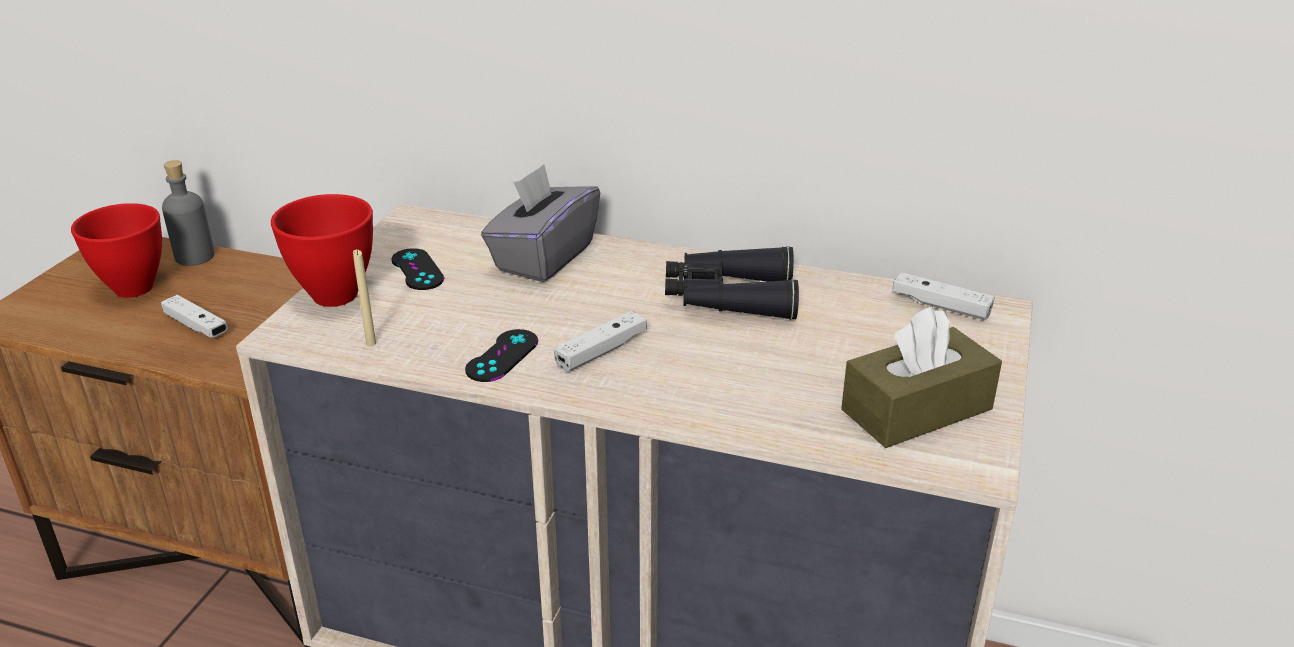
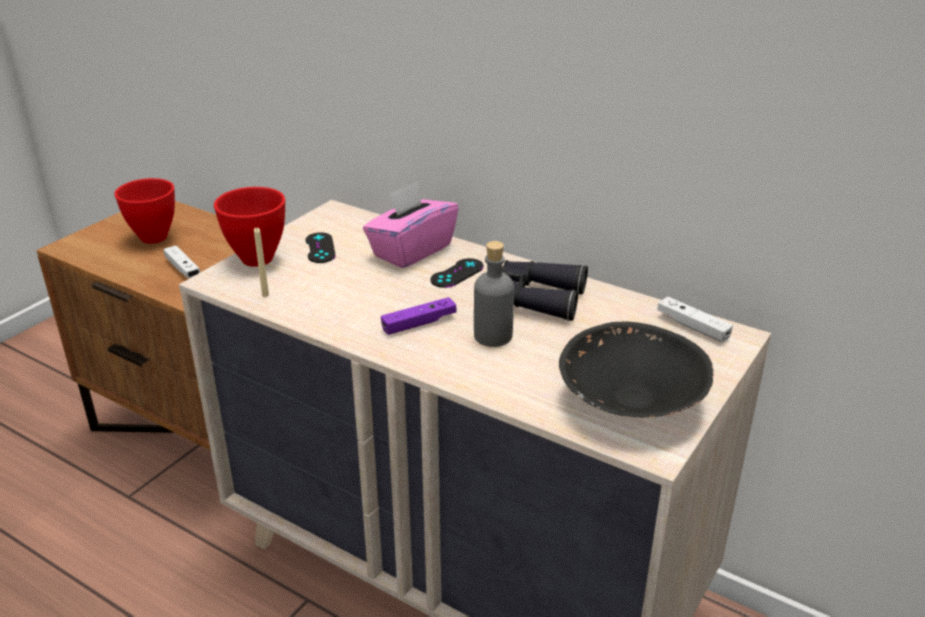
camera: 15 degrees right, 0 degrees up
(195, 257) = (201, 221): grey bottle -> grey bottle (493, 336)
(502, 356) = (348, 317): black game controller -> black game controller (457, 273)
(543, 257) = (411, 250): grey tissue box -> pink tissue box
(601, 351) = (419, 323): white game controller -> purple game controller
(916, 409) = (630, 401): brown tissue box -> black bowl

